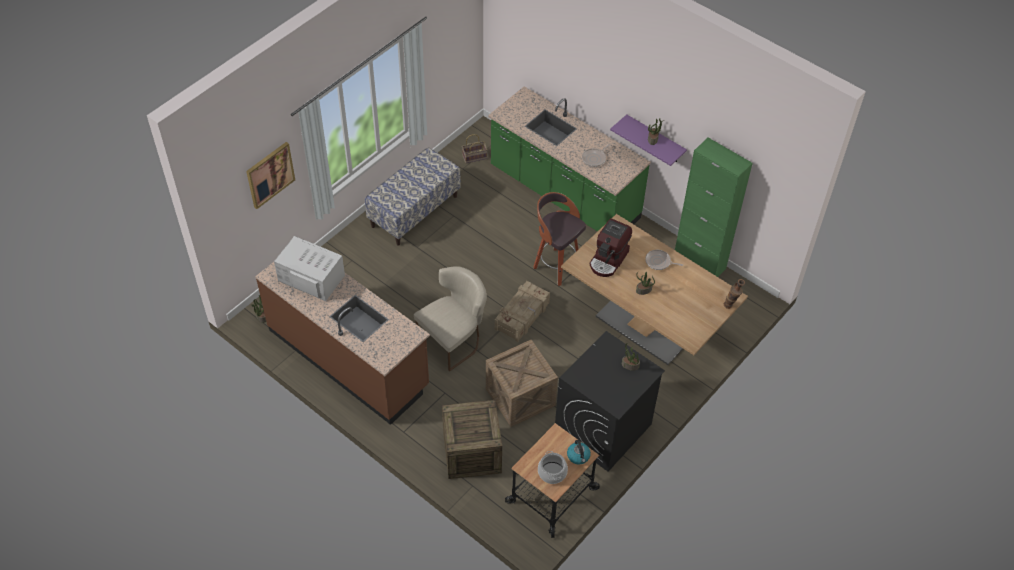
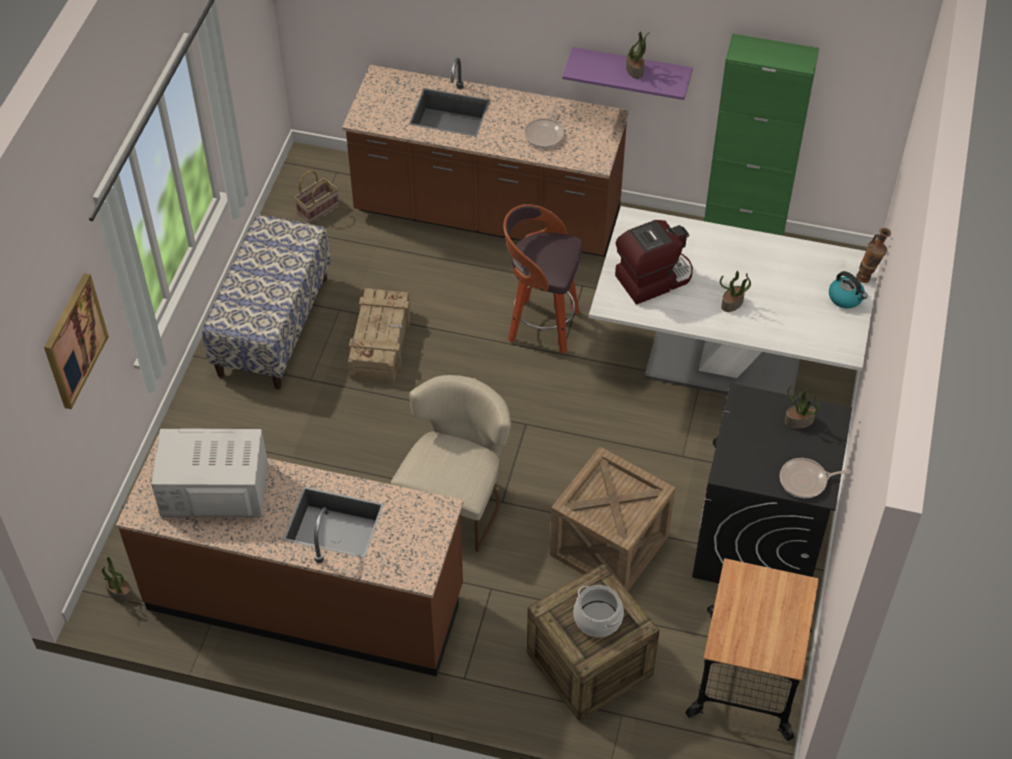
camera: 25 degrees left, 0 degrees up
(522, 316) = (537, 420): crate -> crate (381, 343)
(552, 472) = (769, 636): cooking pot -> cooking pot (598, 618)
(563, 194) = (487, 215): green counter -> brown counter
(578, 456) = (791, 594): kettle -> kettle (846, 298)
(609, 260) = (653, 278): coffee machine -> coffee machine turned 120 degrees counterclockwise
(645, 325) = (724, 362): brown dining table -> white dining table
(659, 262) = (727, 253): frying pan -> frying pan (805, 481)

